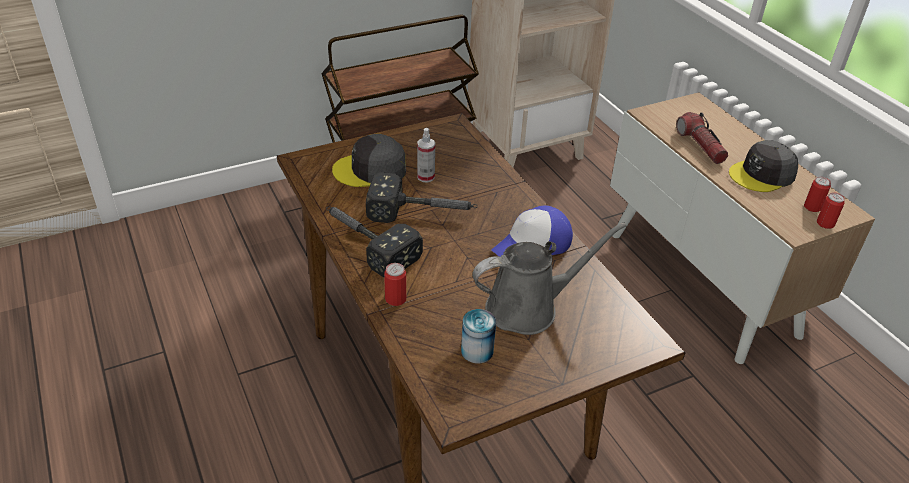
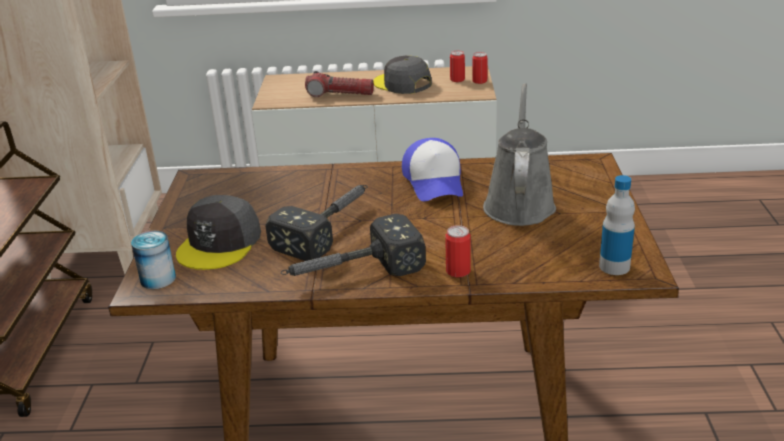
camera: 60 degrees left, 10 degrees down
(425, 177) = (270, 213): spray bottle -> none
(453, 395) = (614, 266): none -> bottle
(477, 351) = (562, 241): can -> can (158, 279)
(762, 174) = (402, 84): grey cap -> grey cap turned 135 degrees clockwise

